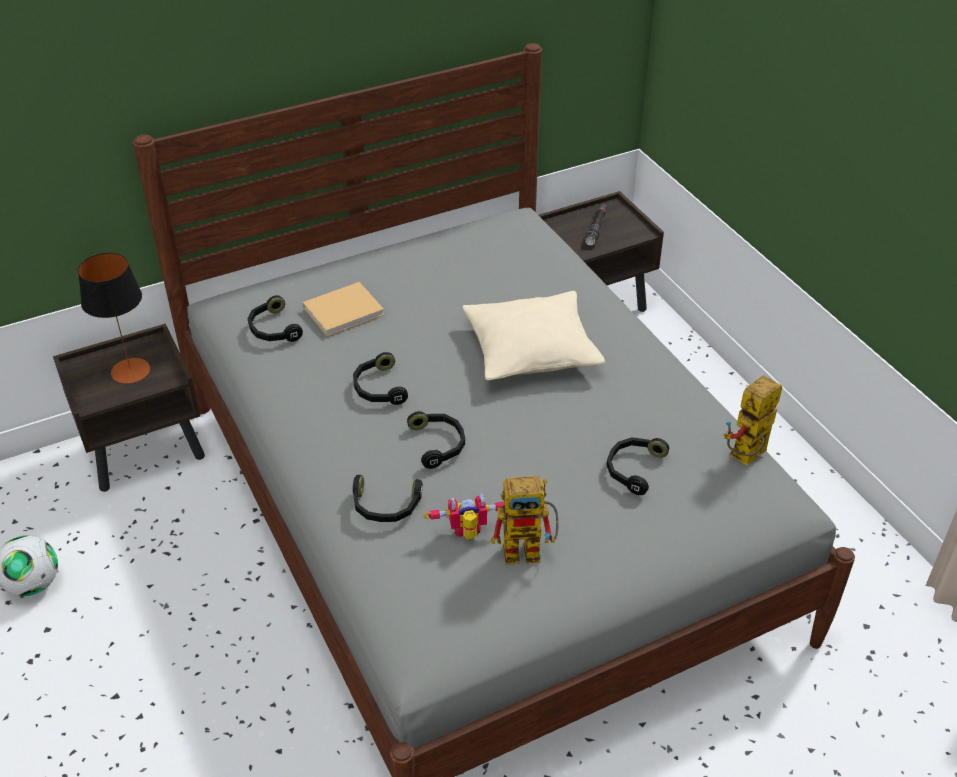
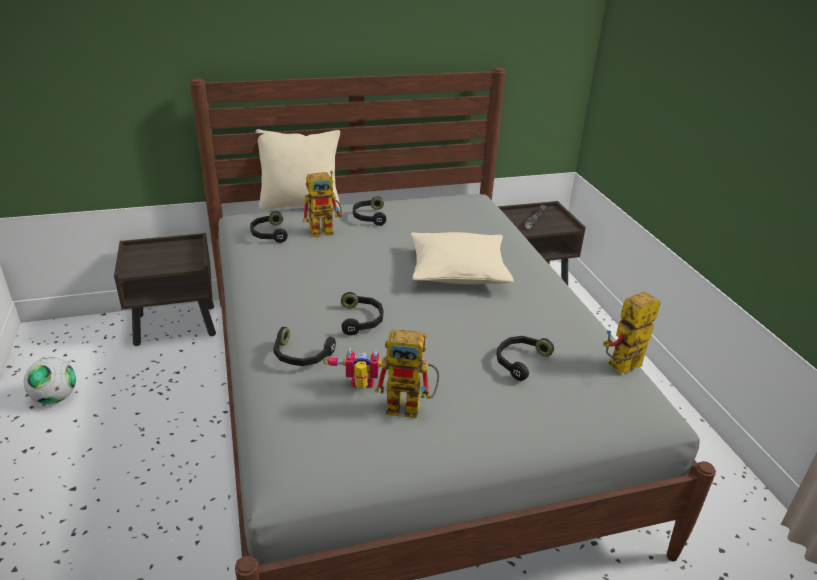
camera: 10 degrees right, 10 degrees down
(130, 371) = (168, 257): table lamp -> none
(294, 270) = (300, 205): none -> beige pillow
(345, 311) = (326, 230): beige book -> toy robot
(378, 388) = (329, 278): black headphones -> black headphones (368, 217)

